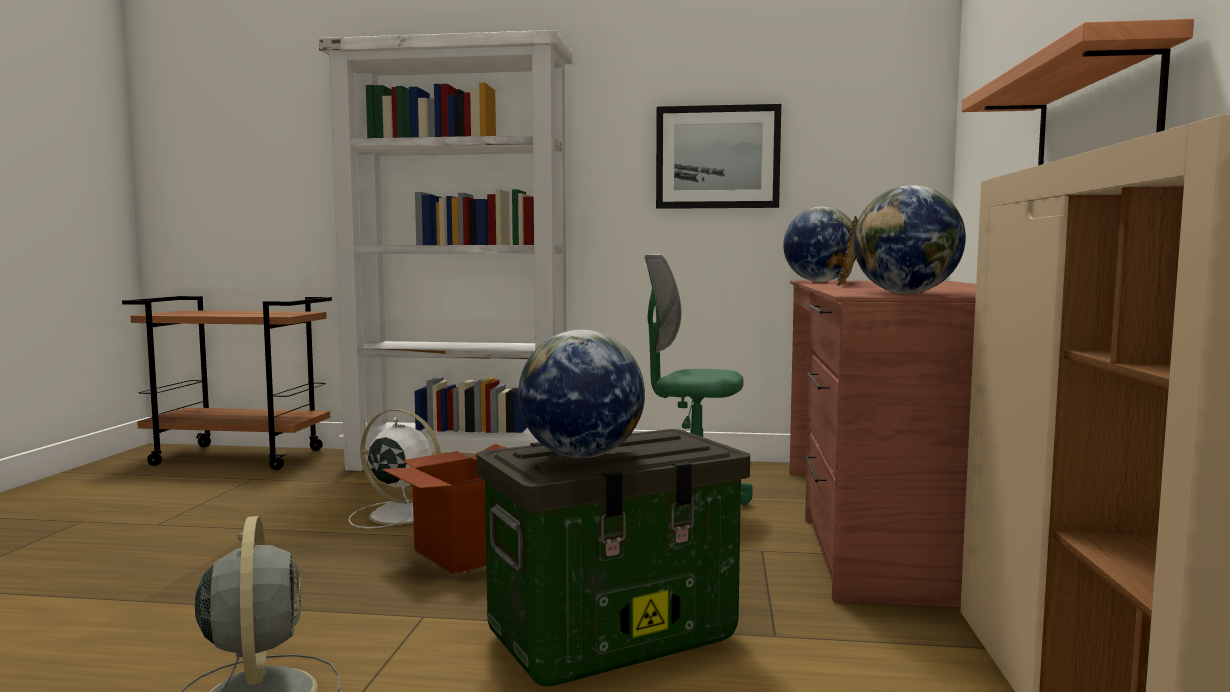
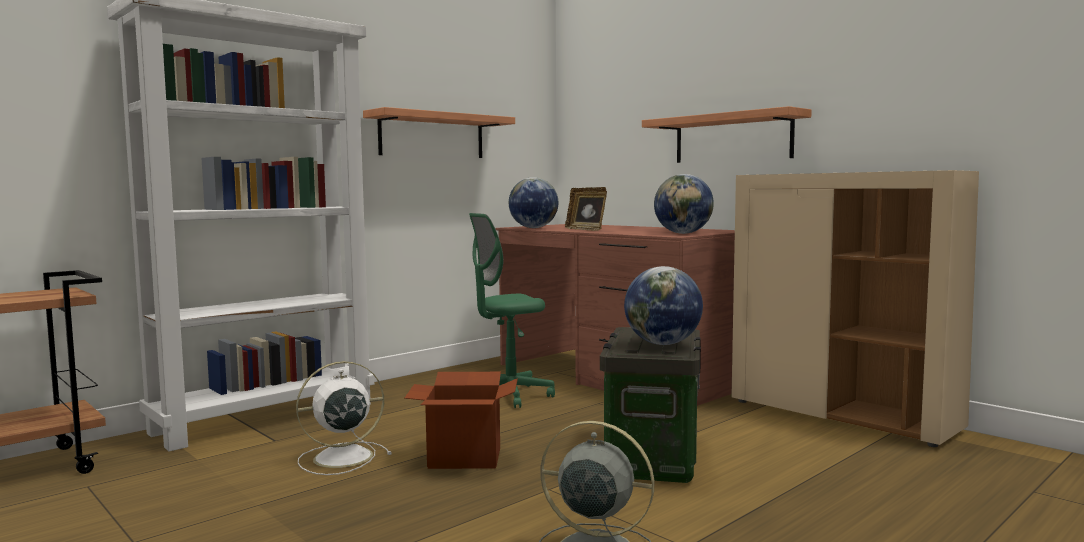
camera: 50 degrees left, 0 degrees up
(717, 157) = (432, 136): picture -> shelf

